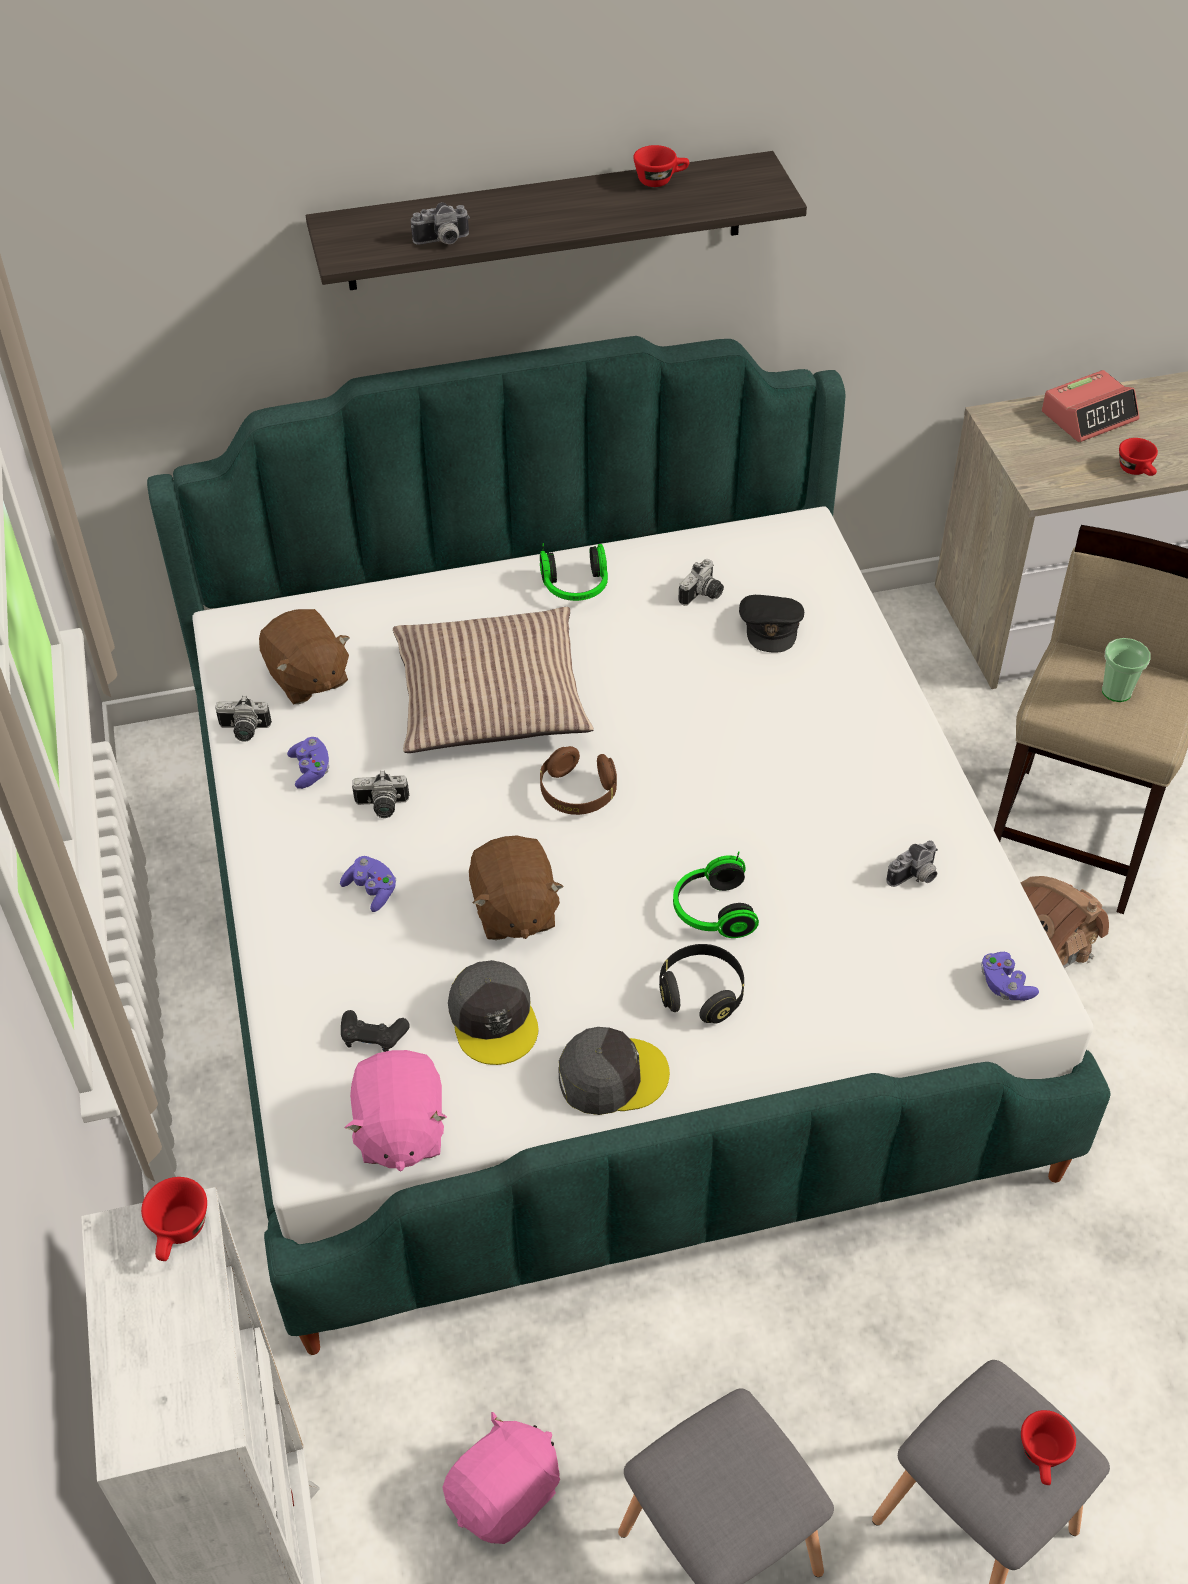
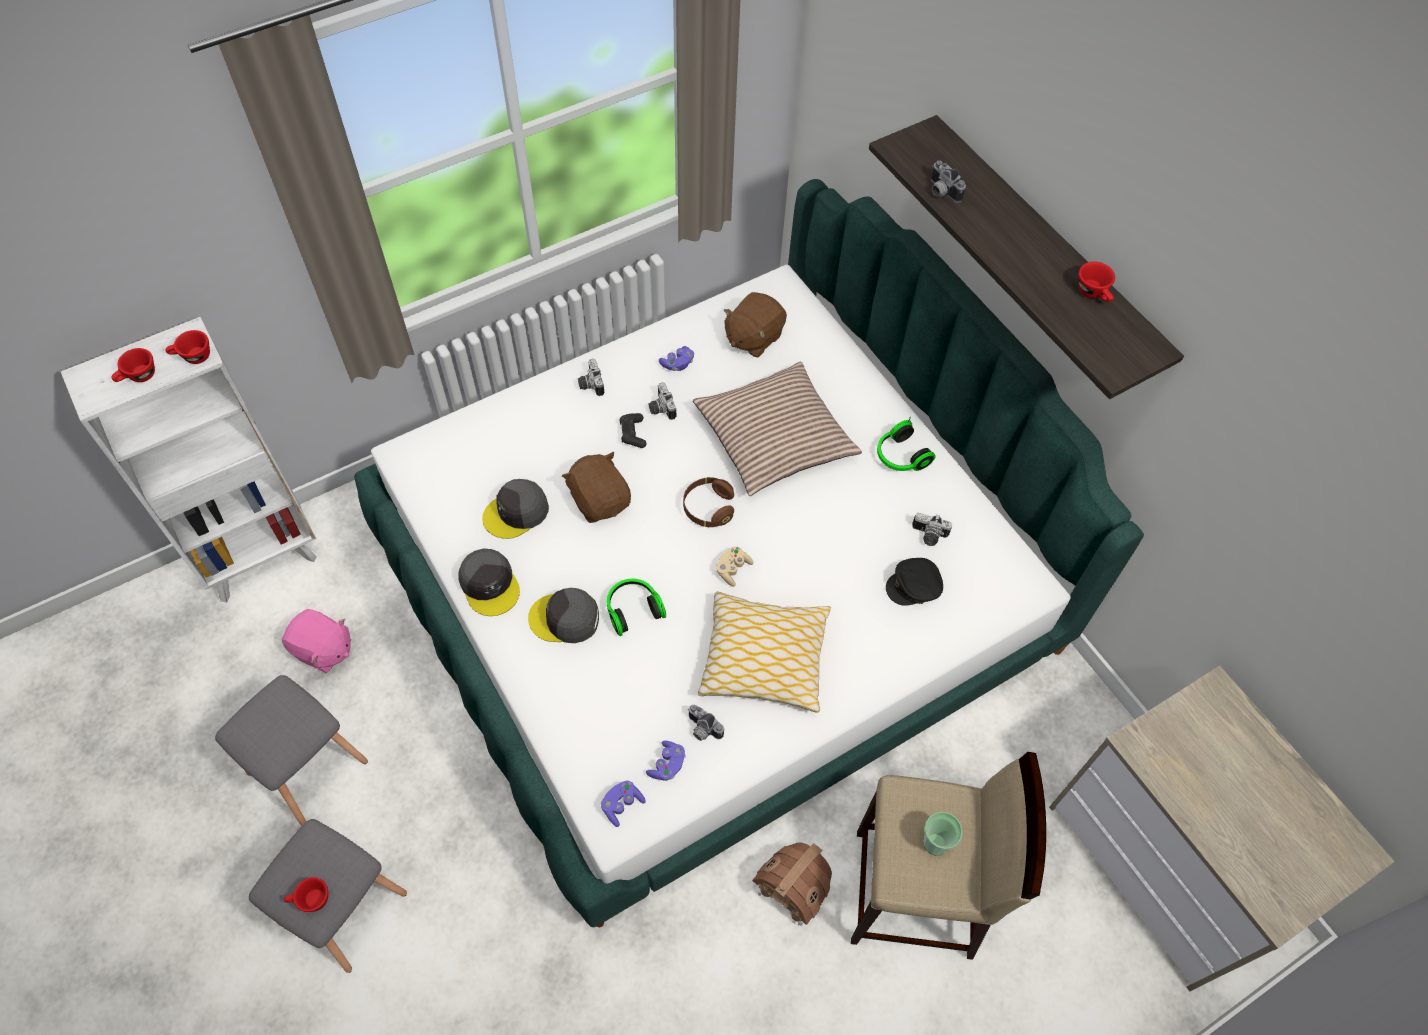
camera: 70 degrees right, 10 degrees up
(244, 731) = (697, 321): camera -> camera (590, 384)
(371, 890) = (594, 423): purple game controller -> purple game controller (667, 765)
(373, 1036) = (488, 457): black game controller -> black game controller (633, 434)
(399, 1130) = (428, 489): pink plush toy -> none
(514, 911) = (600, 500): brown plush toy -> brown plush toy turned 90 degrees clockwise
(685, 790) = (732, 569): none -> beige game controller
(701, 993) = (565, 619): black headphones -> grey cap
(829, 790) = (764, 658): none -> pillow
(1089, 416) = (1263, 769): alarm clock -> none
(1137, 471) = (1205, 819): red cup -> red cup (138, 377)

